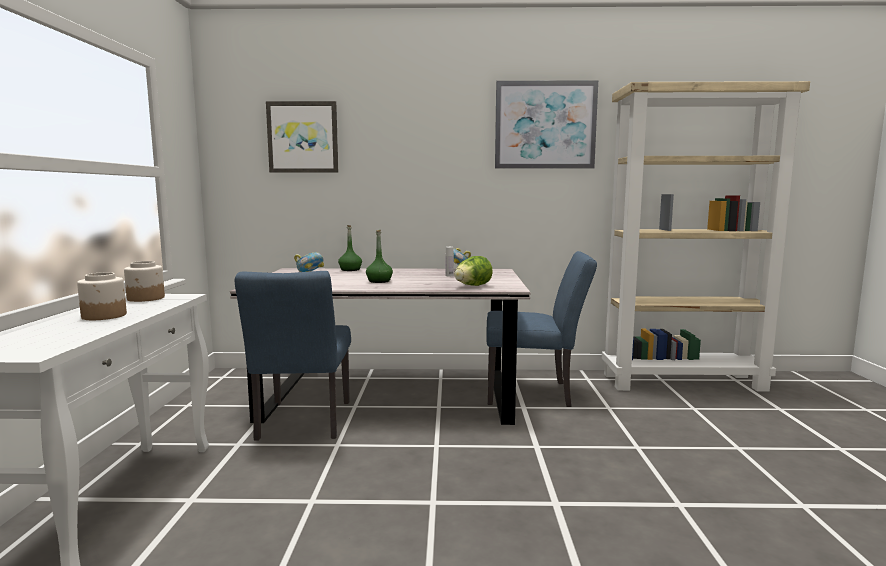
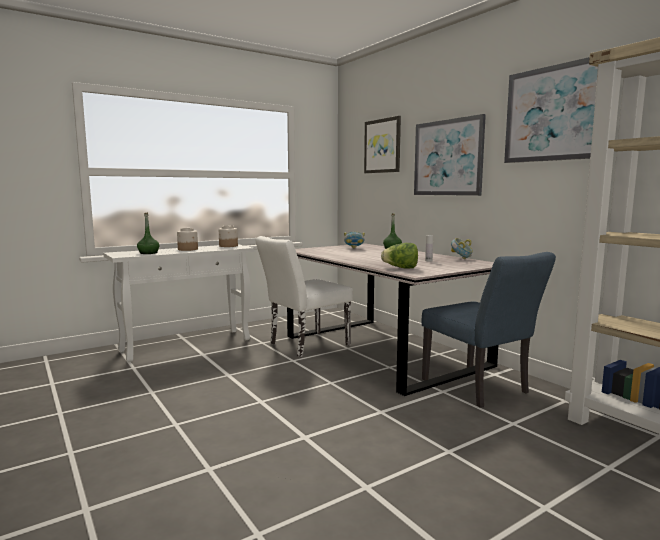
camera: 55 degrees right, 0 degrees up
(302, 424) = (304, 345): blue chair -> white chair
(379, 281) = (367, 256): green bottle -> green bottle (148, 253)
(417, 159) = (447, 158): none -> picture

